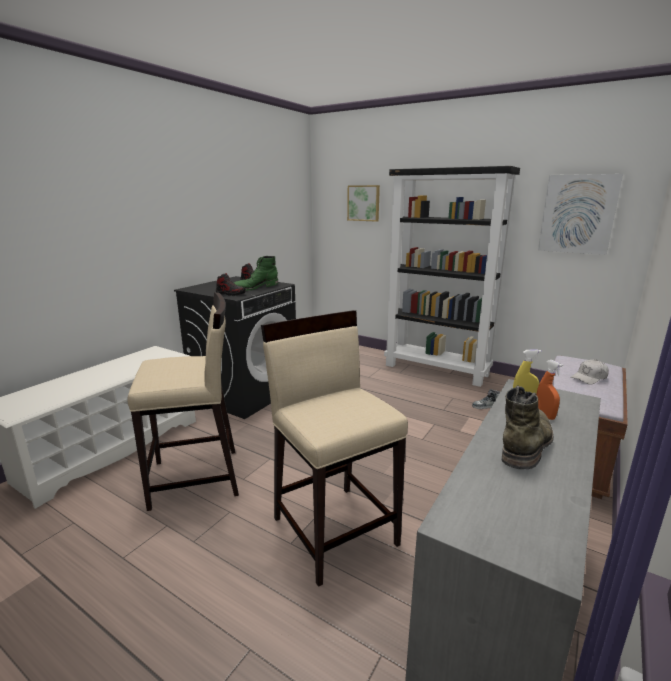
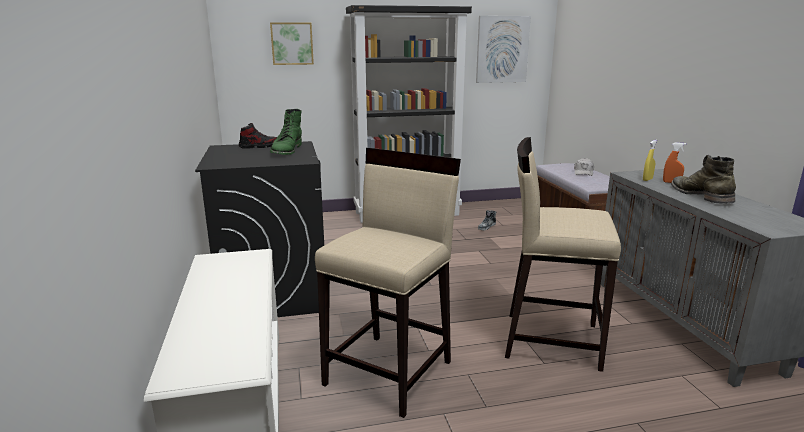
camera: 45 degrees left, 0 degrees up
(230, 294) = (287, 160): shoe -> none

